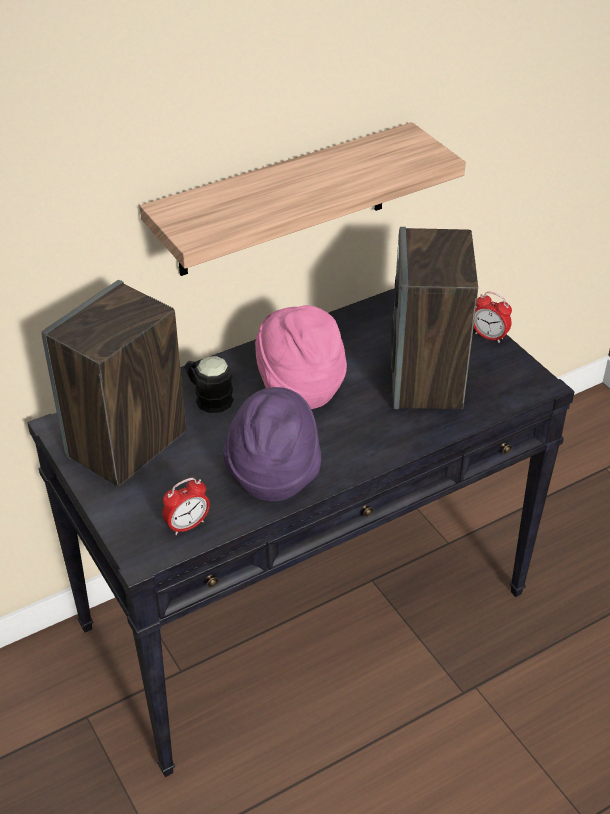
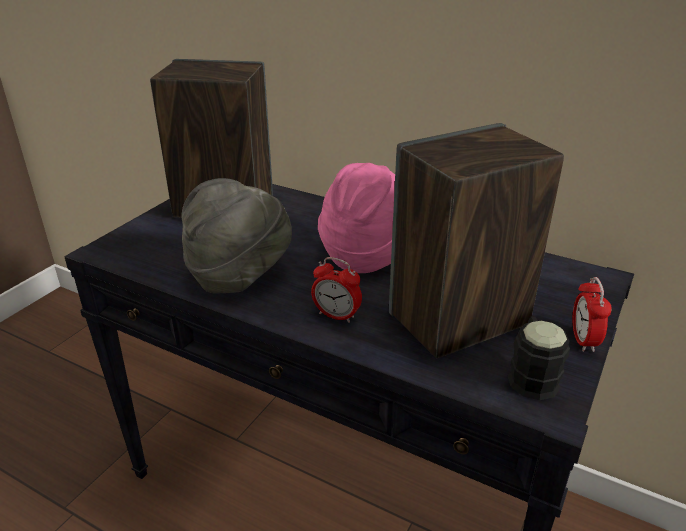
camera: 60 degrees right, 10 degrees down
(187, 525) = (147, 257): alarm clock -> alarm clock (336, 315)
(208, 397) = (307, 219): black mug -> black mug (531, 374)
(273, 473) = (240, 276): purple hat -> grey hat
(283, 201) = (460, 82): shelf -> none

